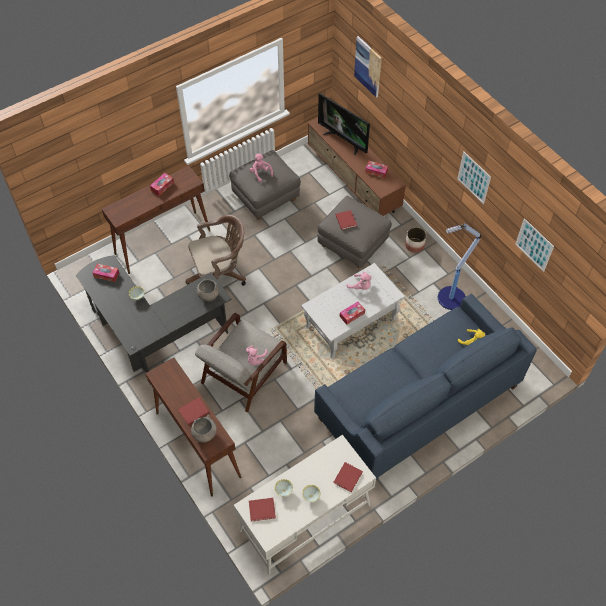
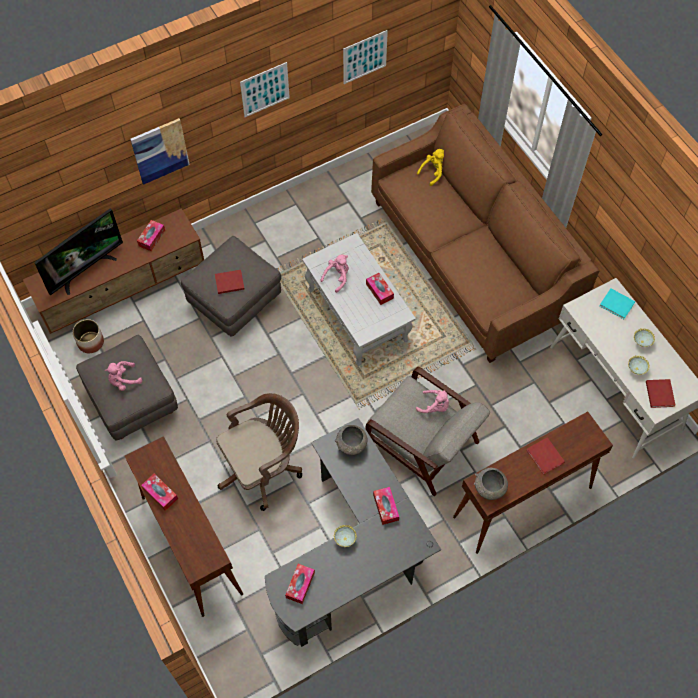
camera: 85 degrees left, 5 degrees up
(161, 319) = (385, 507): none -> tissue box
(204, 434) = (576, 444): grey bowl -> grey bowl (489, 489)
(219, 275) = (263, 467): brown office chair -> brown office chair turned 75 degrees clockwise
(347, 478) = (617, 305): red book -> turquoise book
(368, 66) = (52, 167): picture -> picture (160, 151)
(415, 245) = (247, 232): planter -> planter (91, 342)
(417, 402) = (472, 259): blue sofa -> brown sofa
(450, 298) = (332, 207): floor lamp -> none

